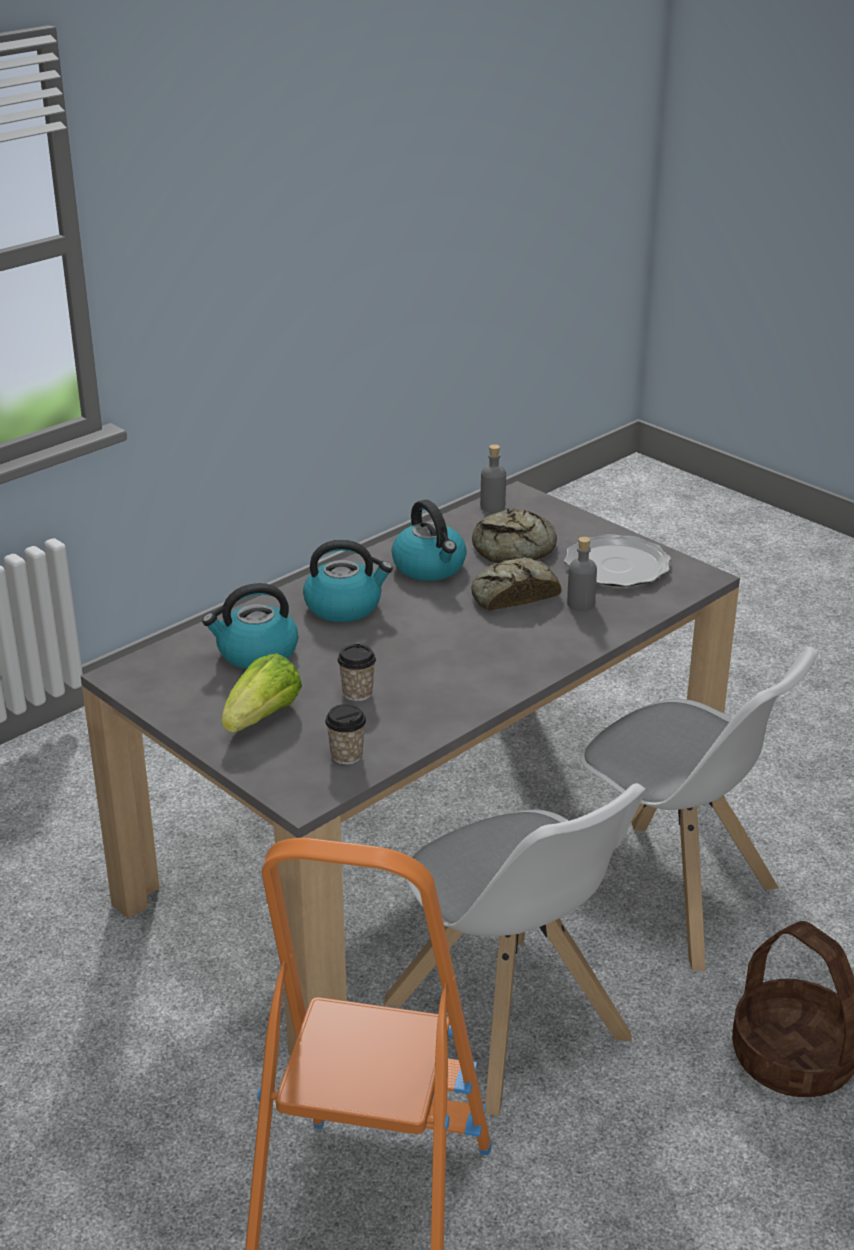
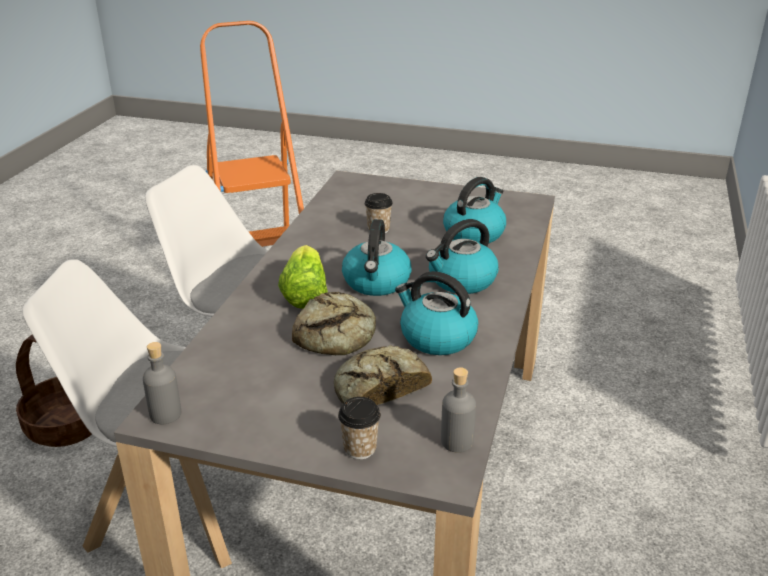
camera: 150 degrees right, 0 degrees up
(263, 717) = (417, 204): lettuce -> lettuce (305, 294)
(346, 755) = (346, 200): cup -> cup (360, 448)
(429, 629) = (376, 282): none -> kettle
(580, 604) = (269, 343): grey bottle -> grey bottle (165, 414)
(617, 565) = (257, 401): plate -> none

